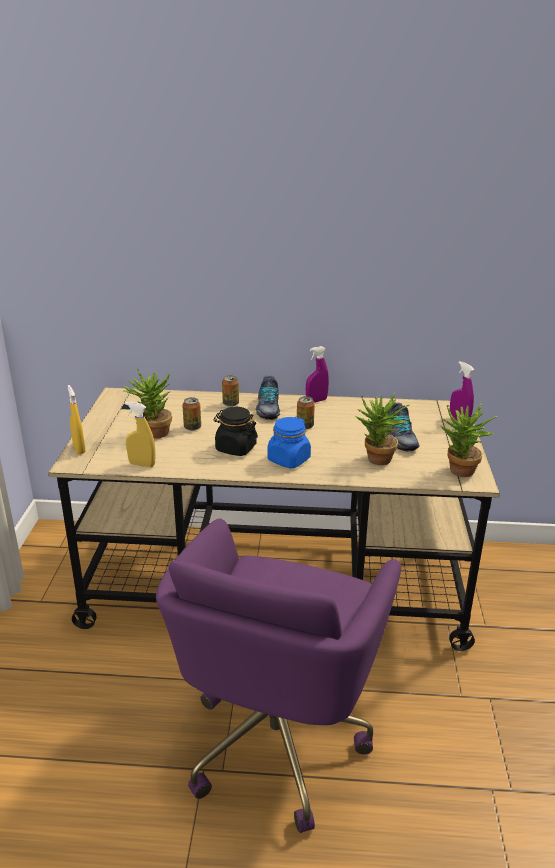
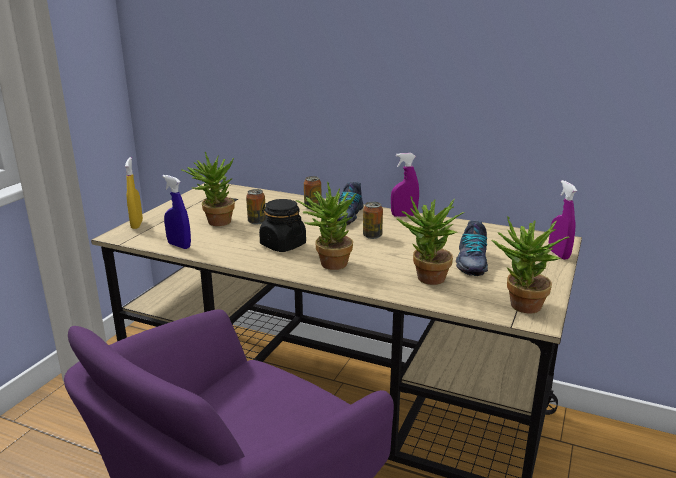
camera: 20 degrees right, 5 degrees down
(142, 464) = (179, 245): yellow spray bottle -> blue spray bottle
(288, 460) = (328, 263): blue jar -> potted plant

